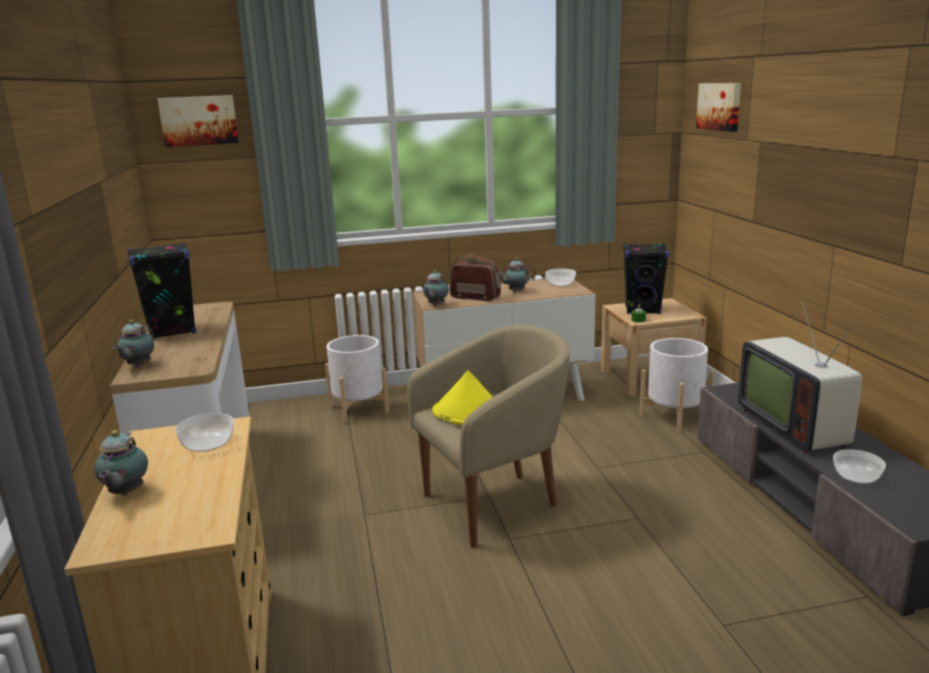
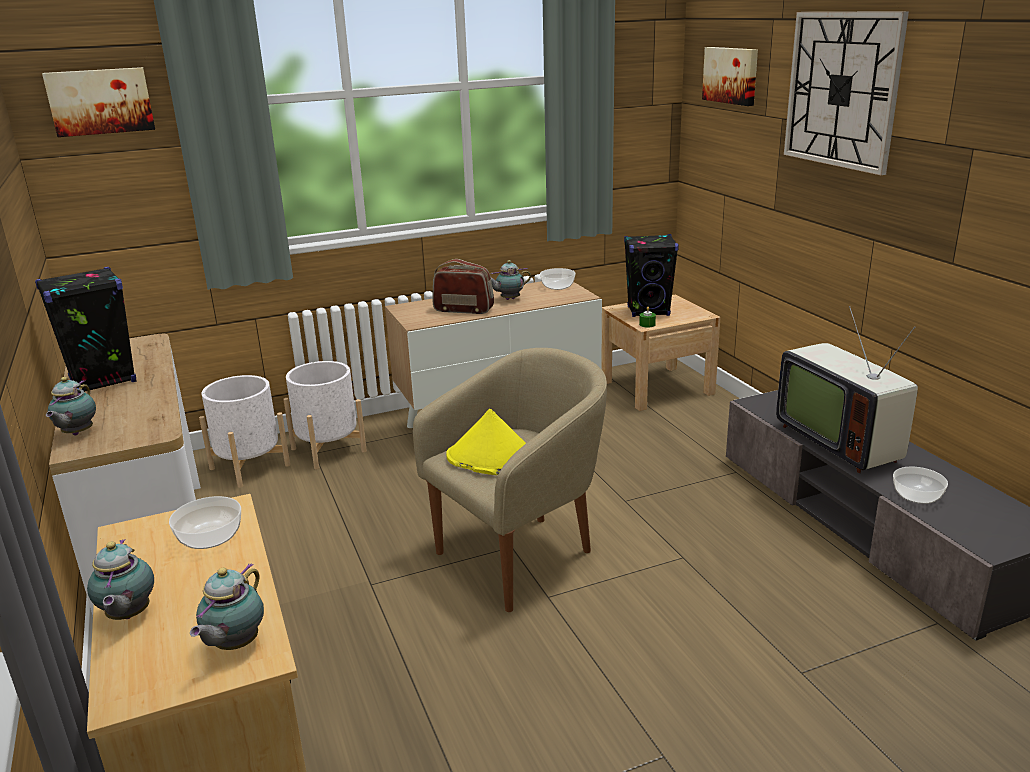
camera: 10 degrees left, 5 degrees up
(435, 305) = (419, 322): teapot -> teapot (234, 645)
(674, 416) = (694, 432): white planter -> white planter (250, 467)
(808, 113) = (842, 90): none -> wall clock

